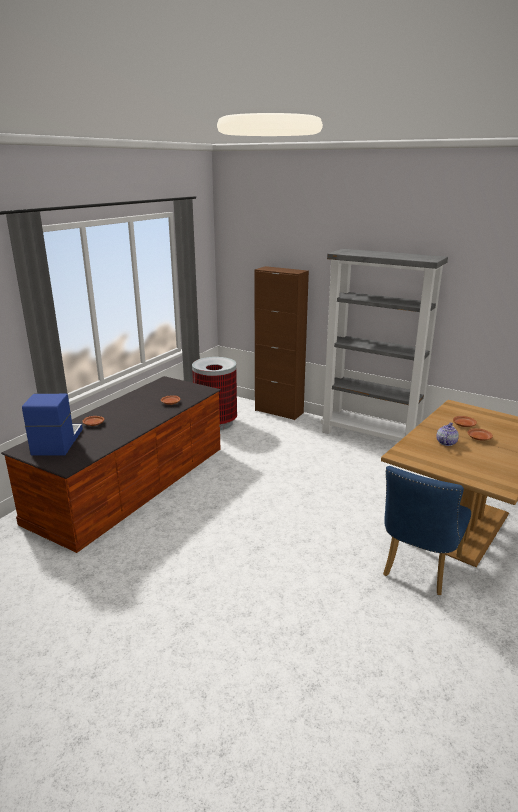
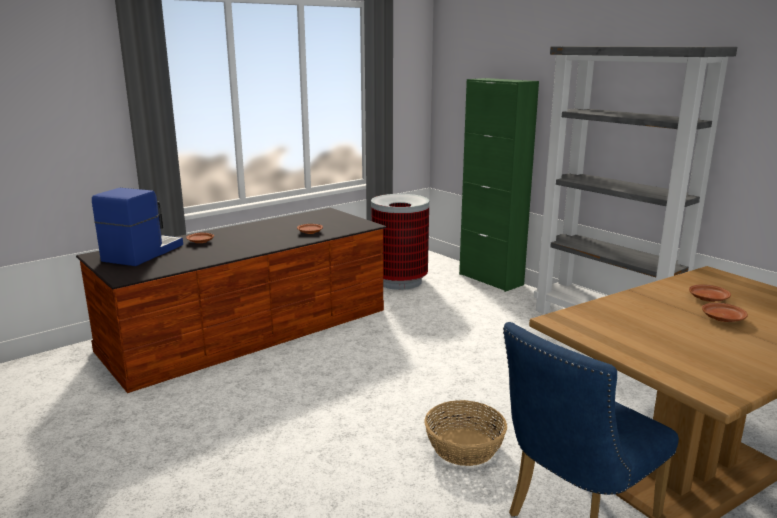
camera: 20 degrees right, 5 degrees down
(279, 411) = (490, 279): brown cabinet -> green cabinet
(334, 539) = (464, 447): none -> basket
(446, 442) = (656, 316): teapot -> none

